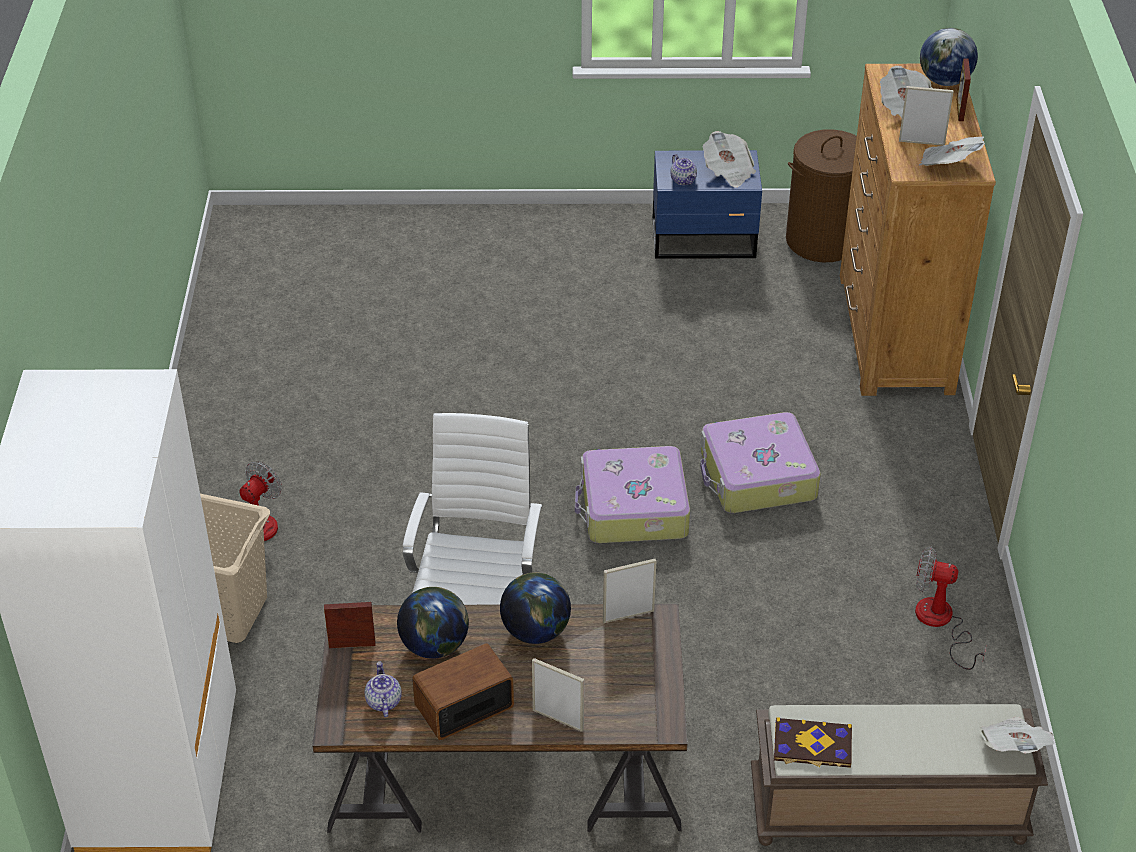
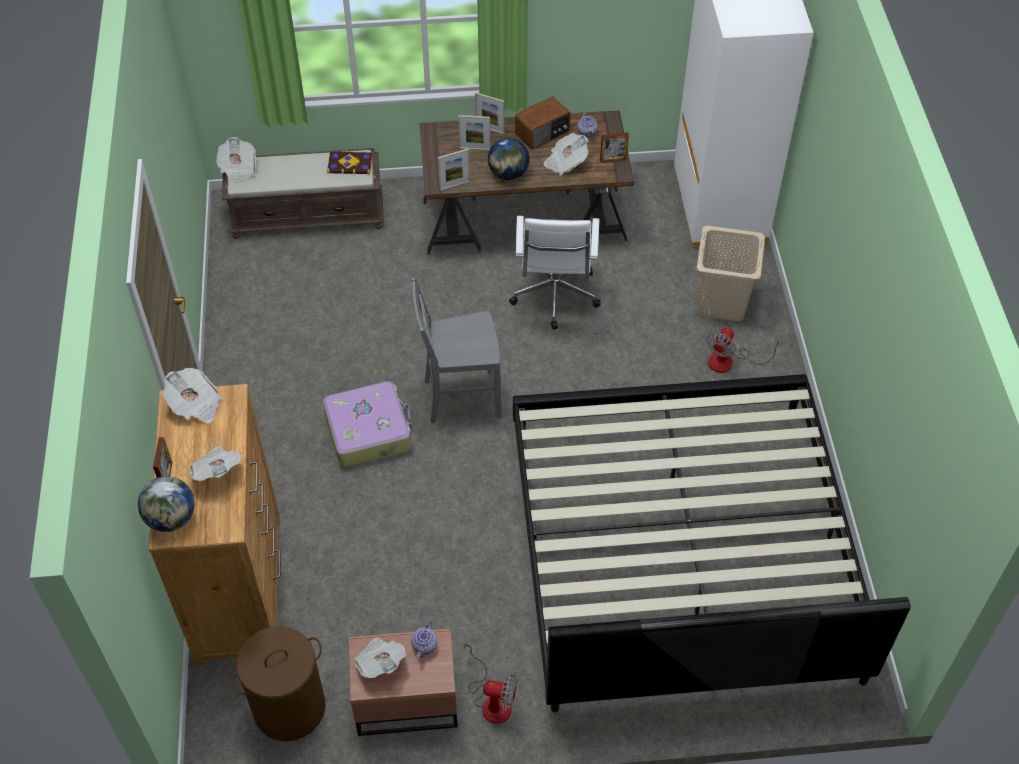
camera: 175 degrees right, 10 degrees up
(385, 335) = (681, 550): none -> bed
(435, 645) = (565, 162): globe -> newspaper
(632, 508) = (460, 397): suitcase -> grey chair
(683, 180) = (425, 646): teapot -> teapot turned 135 degrees counterclockwise
(705, 240) = (404, 699): blue nightstand -> brown nightstand
(921, 142) = (212, 431): picture frame -> picture frame (475, 149)
(940, 623) = (254, 327): fan -> fan (491, 700)

